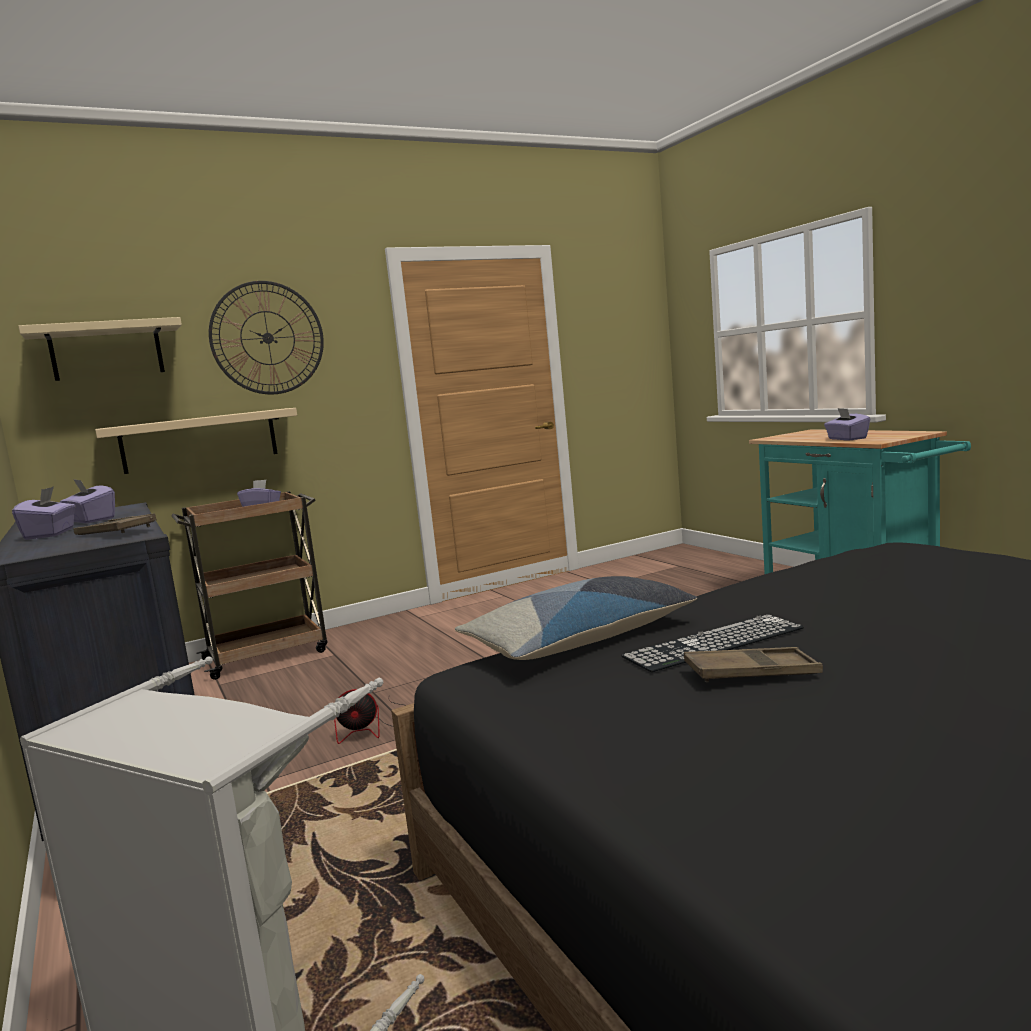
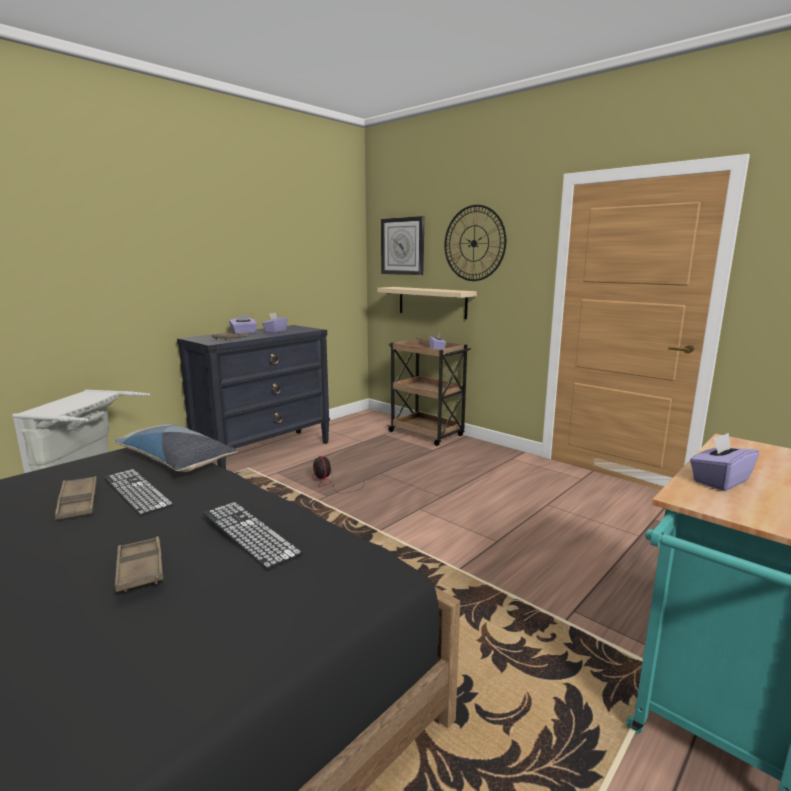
camera: 70 degrees right, 5 degrees up
(106, 351) = (402, 246): beige shelf -> wall clock
(863, 567) = (249, 533): none -> keyboard
(957, 596) = (140, 569): none -> brown tray

